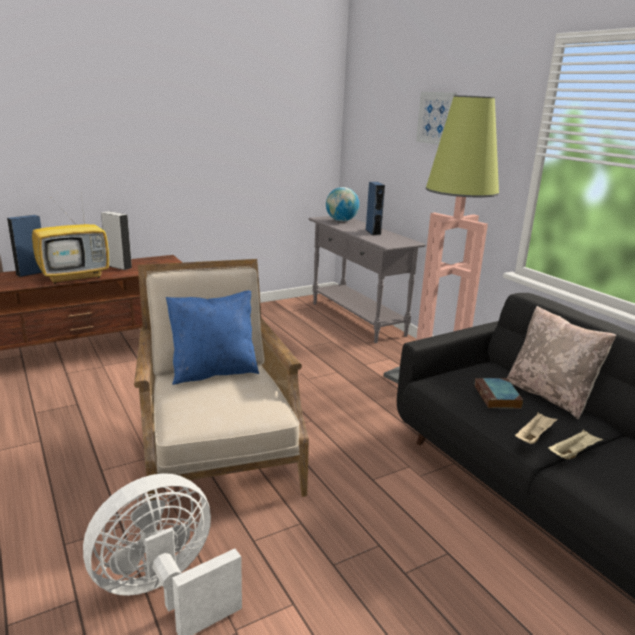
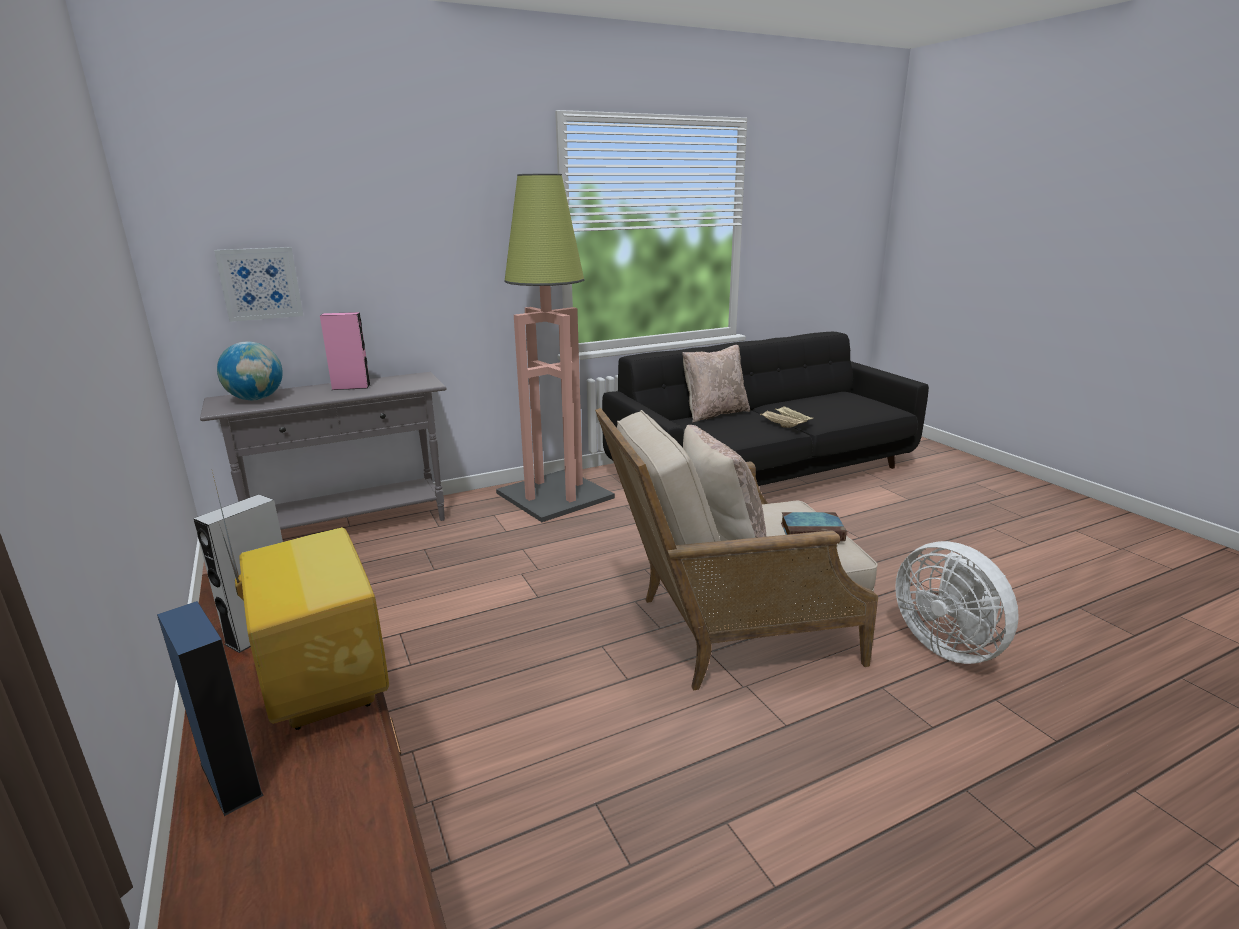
camera: 85 degrees left, 0 degrees up
(214, 372) = (720, 534): blue pillow -> beige pillow
(373, 232) = (351, 387): blue speaker -> pink speaker
(437, 118) = (401, 206): picture -> picture (260, 283)
(498, 397) = (727, 426): book -> book (813, 531)

